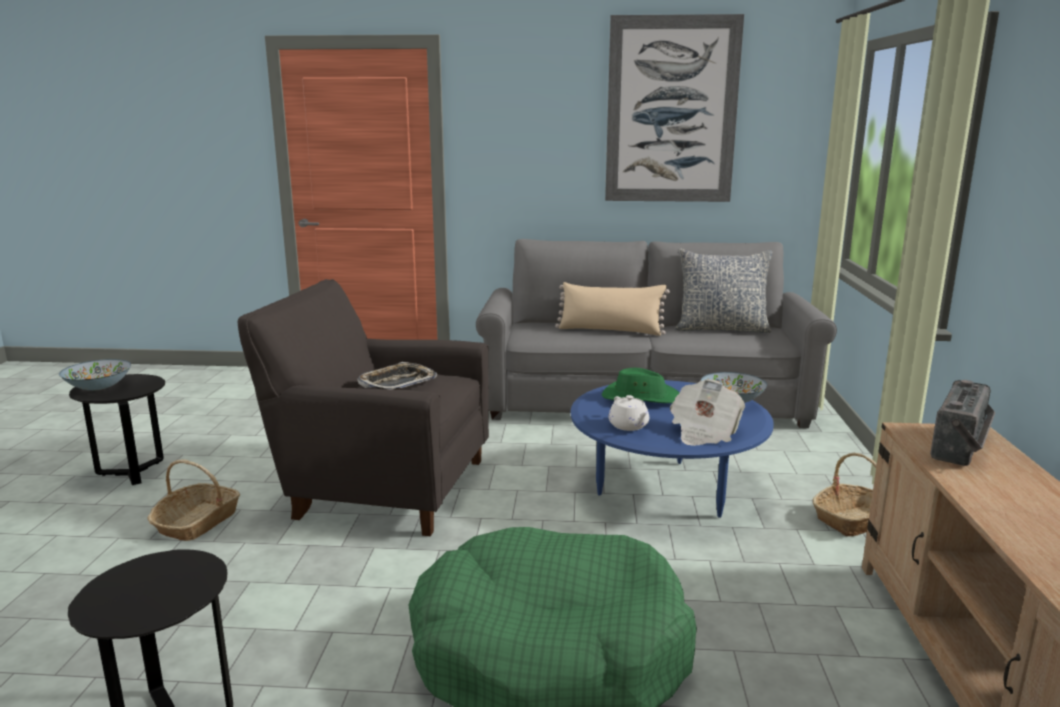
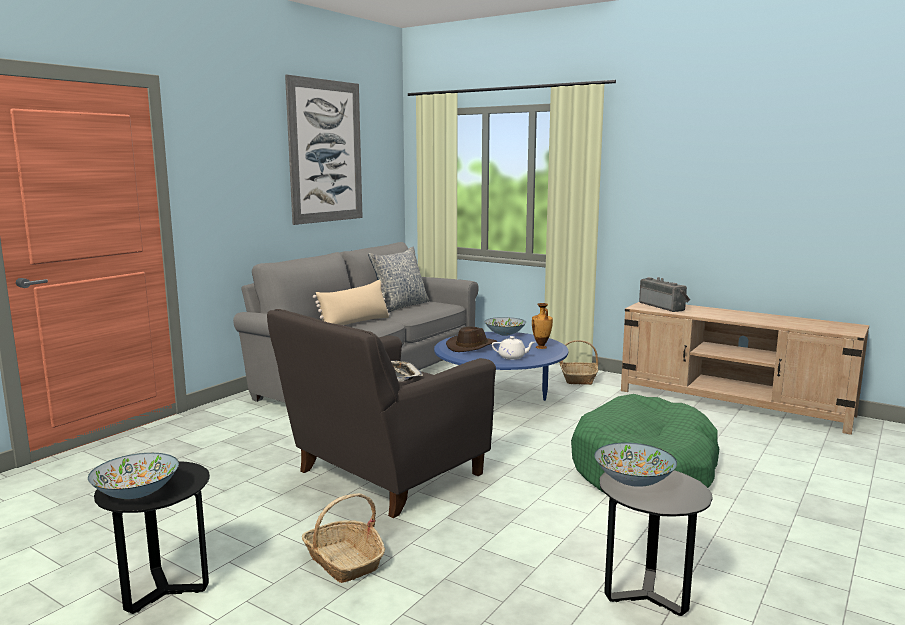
camera: 60 degrees left, 5 degrees down
(167, 572) = (633, 481): none -> bowl
(640, 397) = (472, 346): green hat -> brown hat
(704, 432) = (541, 347): newspaper -> vase

